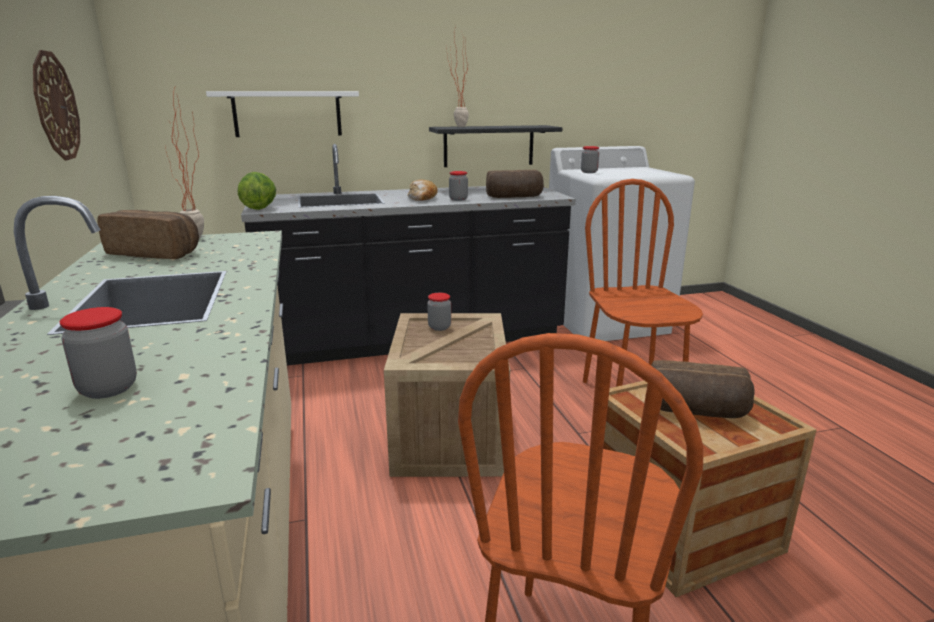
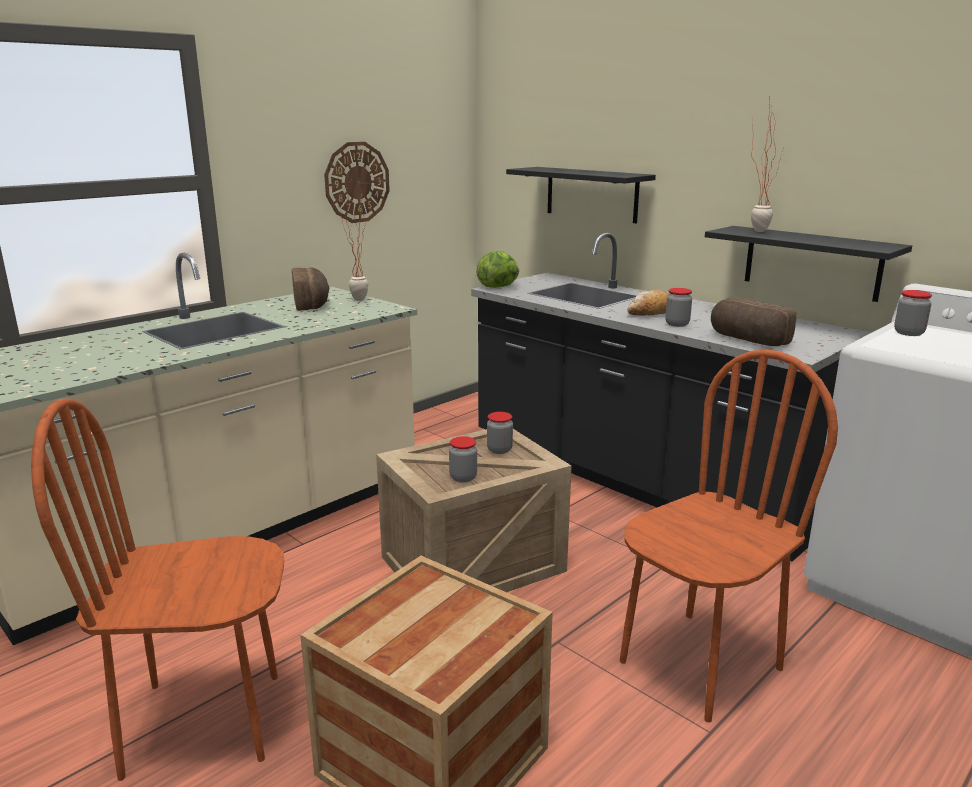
camera: 60 degrees right, 0 degrees up
(108, 389) = (71, 361): jar -> jar (463, 477)
(287, 114) = (591, 194): white shelf -> black shelf
(696, 411) = (427, 623): bread -> none

